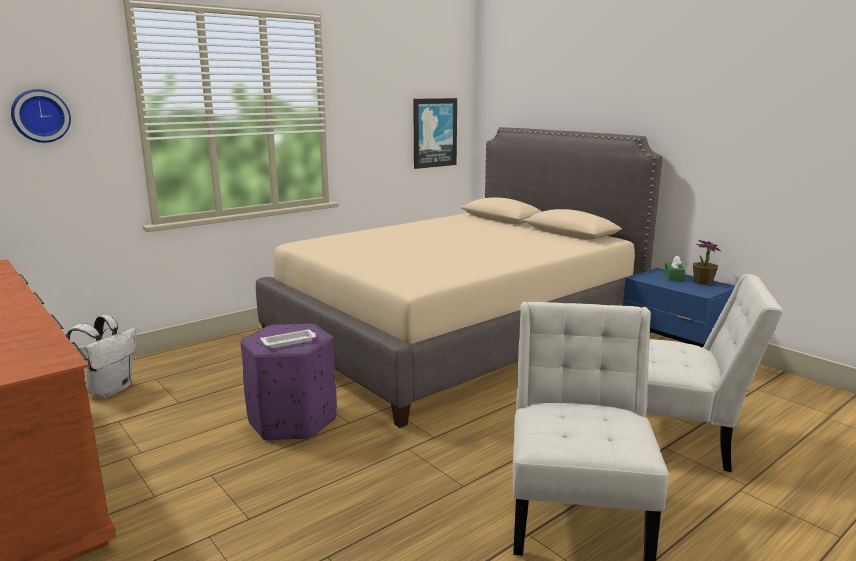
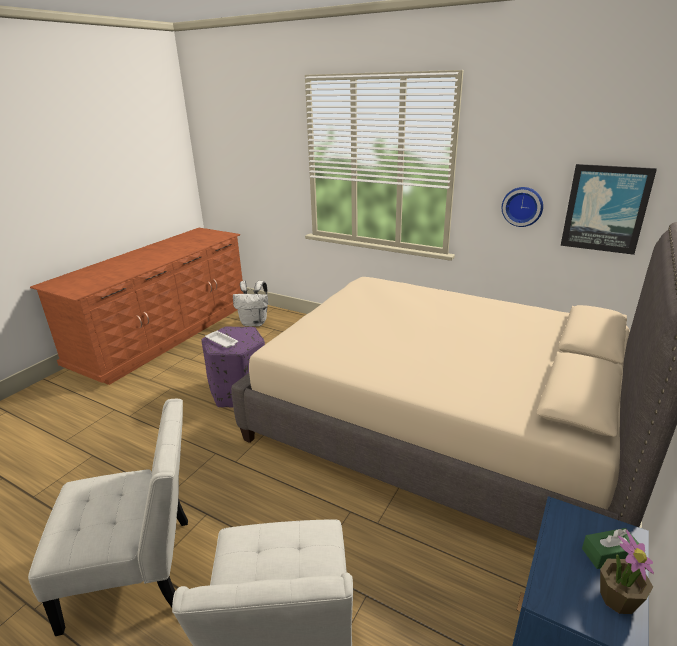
camera: 70 degrees right, 10 degrees up
(40, 116) = (261, 155): wall clock -> wall clock (522, 206)

